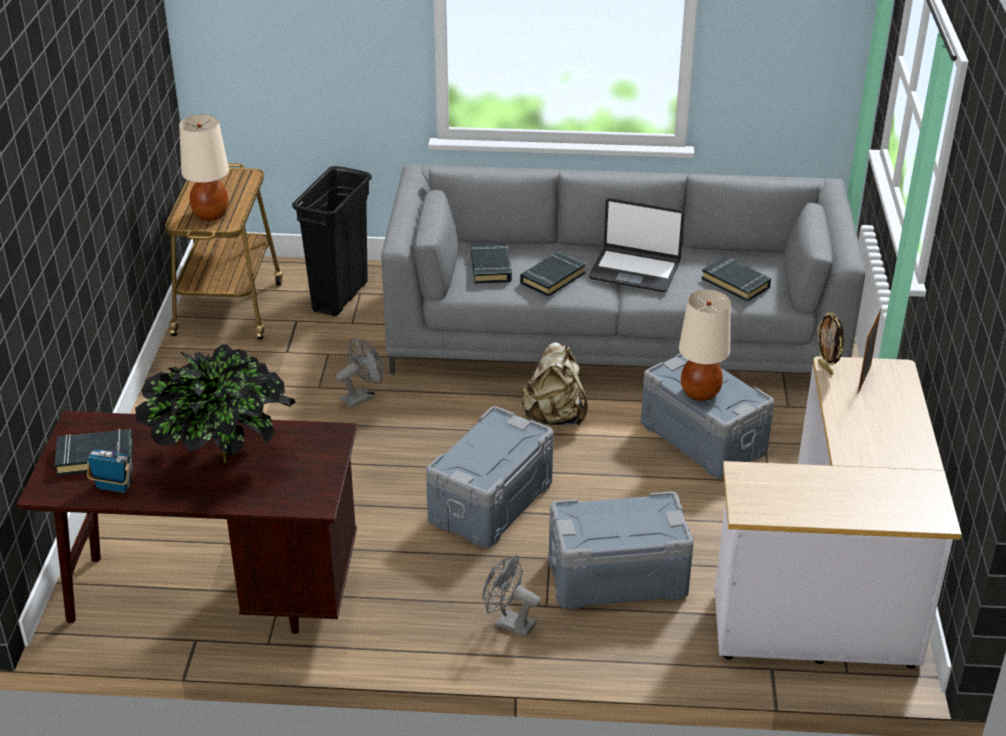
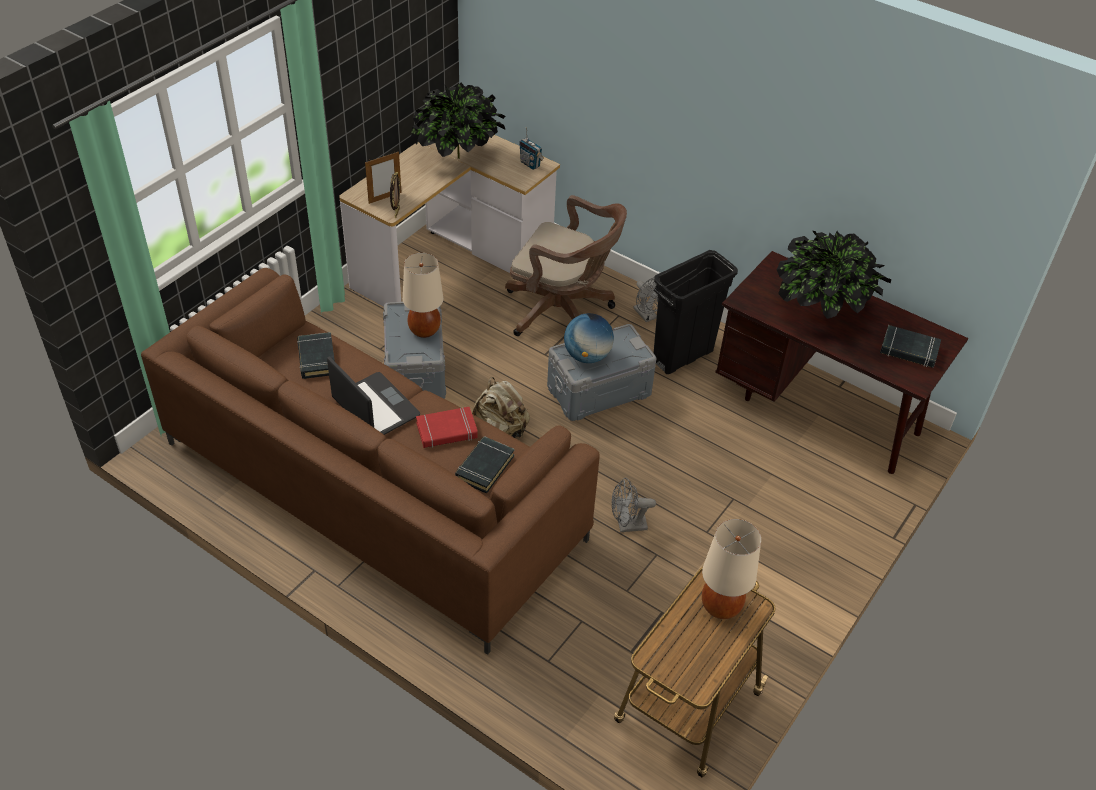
camera: 150 degrees left, 10 degrees up
(113, 487) = (901, 323): radio -> radio (530, 164)
(340, 296) = (569, 666): black trash can -> black trash can (682, 357)
(505, 440) = (587, 356): none -> globe
(552, 278) = (447, 431): black book -> red book
(615, 333) = (373, 490): grey sofa -> brown sofa
(616, 576) = (563, 313): grey storage box -> brown office chair
(858, 467) = (459, 159): none -> potted plant

